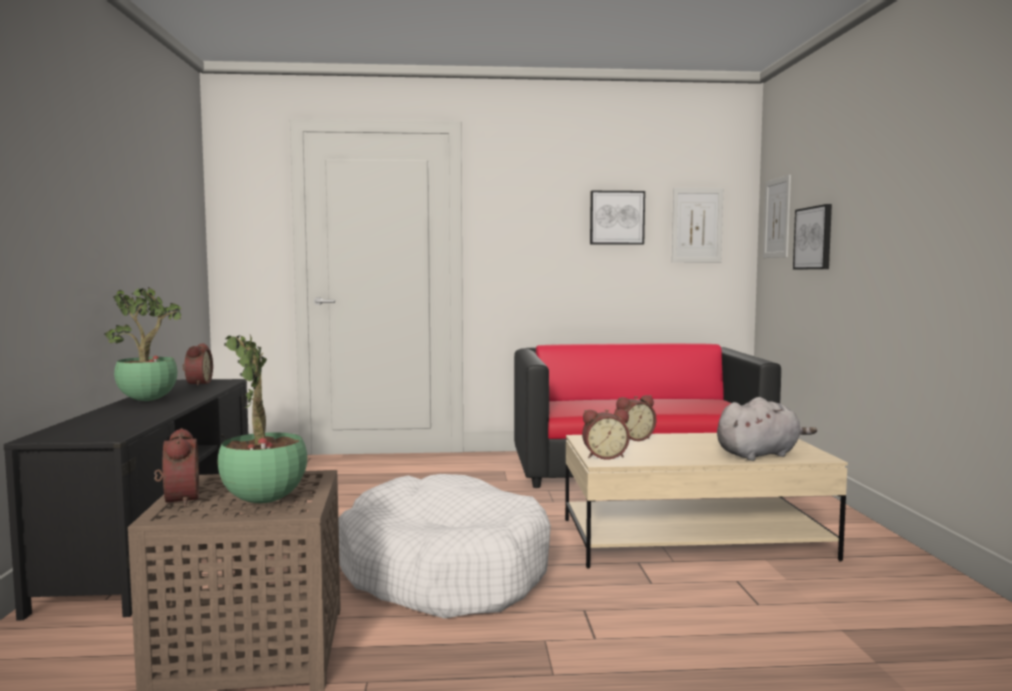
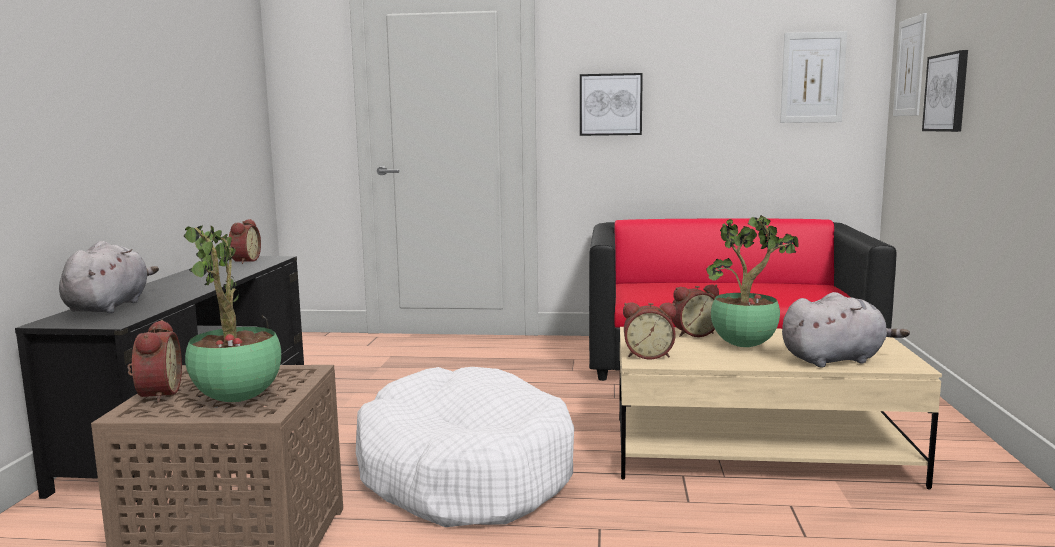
camera: 10 degrees right, 5 degrees up
(91, 423) = (109, 306): none -> grey plush toy
(149, 400) = (184, 280): potted plant -> potted plant (745, 346)
(616, 217) = (714, 71): picture -> picture (610, 104)

